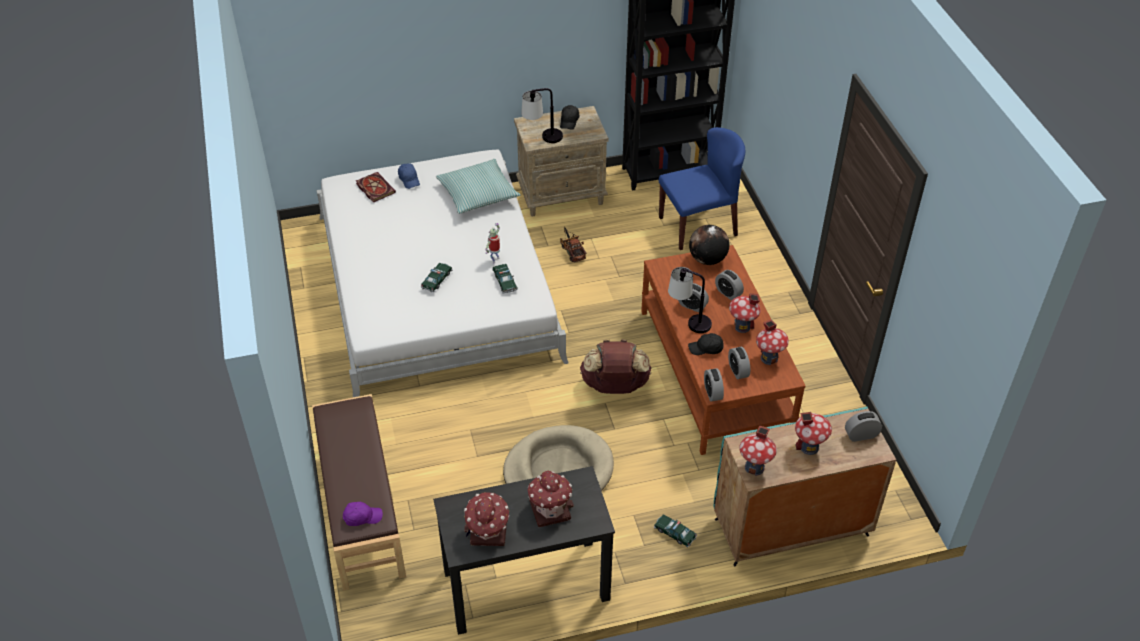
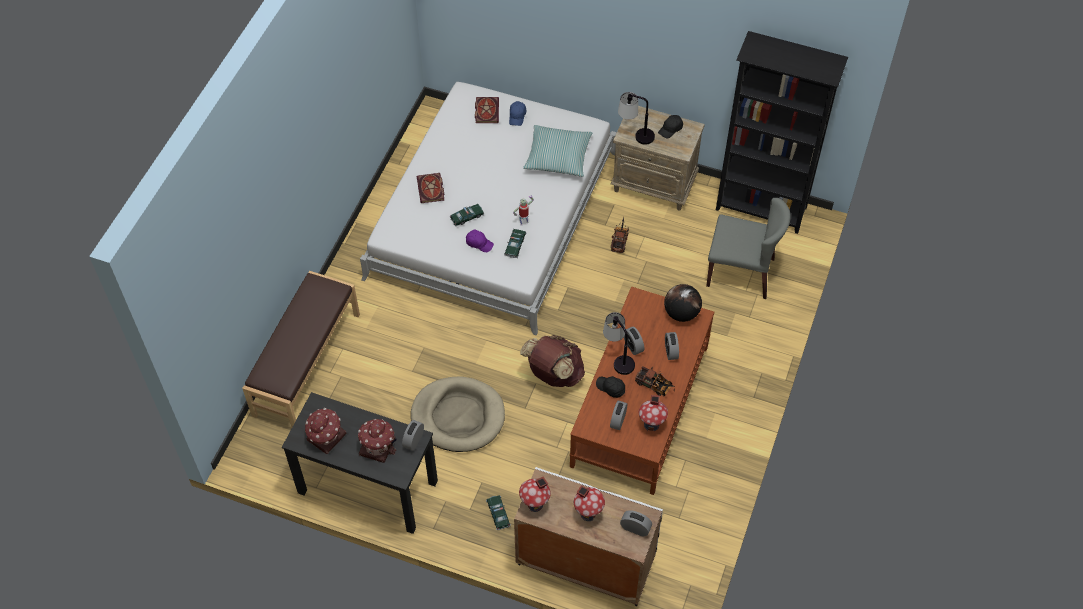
camera: 35 degrees right, 10 degrees up
(362, 517) = (275, 375): purple cap -> purple cap (479, 243)
(380, 274) = (431, 189): none -> book
(698, 226) = (741, 272): blue chair -> grey chair
(712, 393) = (583, 426): alarm clock -> alarm clock (413, 440)
(742, 326) = (655, 386): toy house -> toy truck
(790, 528) = (584, 563): turquoise cabinet -> white cabinet

